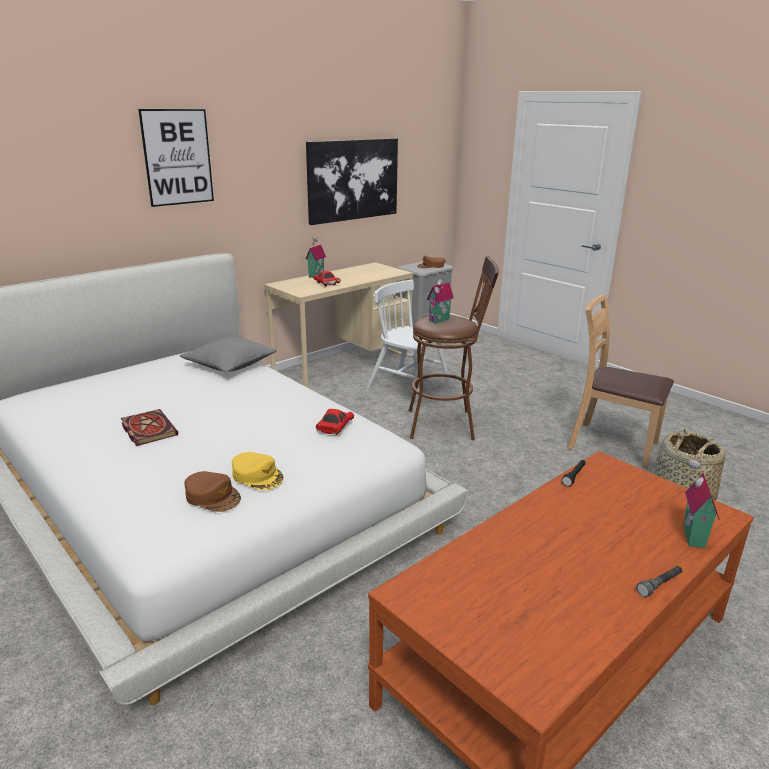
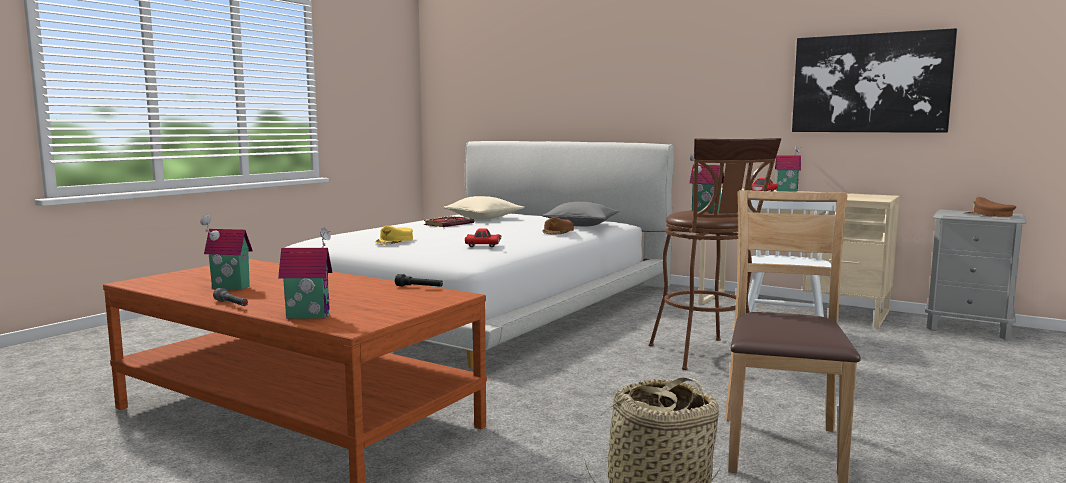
camera: 75 degrees right, 15 degrees down
(117, 403) = (483, 218): none -> beige pillow
(177, 157) = (653, 56): picture -> none
(213, 496) = (365, 238): brown cap -> brown cap (558, 231)
(574, 594) = (229, 287): none -> toy house

